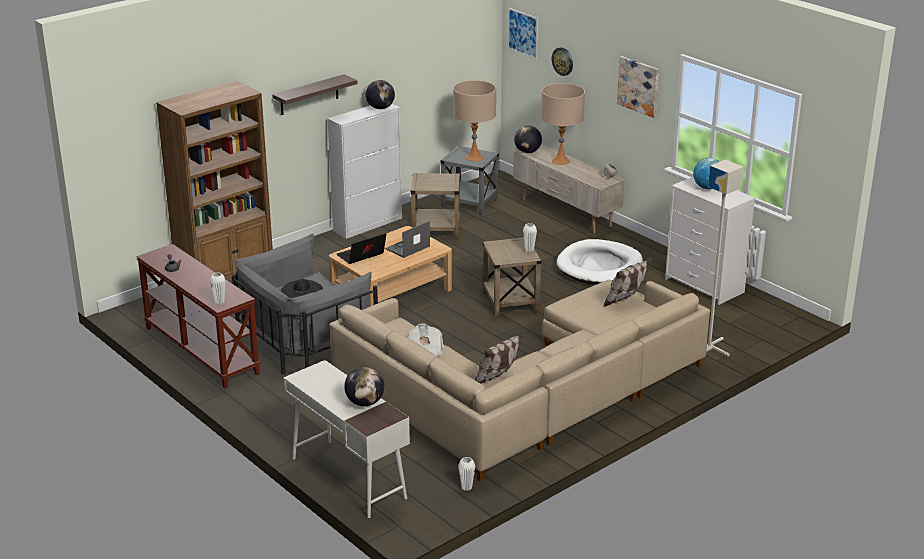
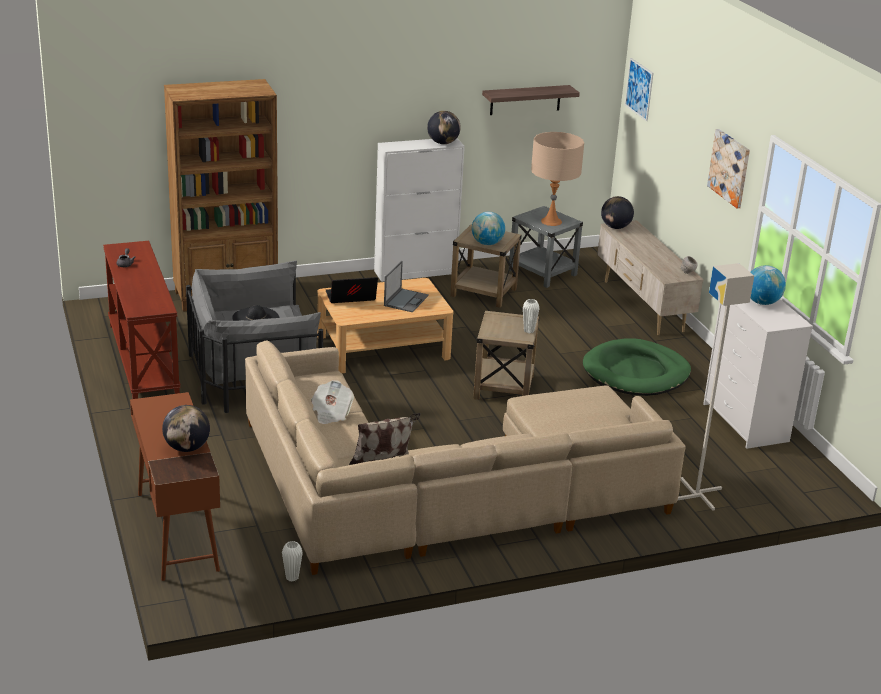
camera: 20 degrees right, 0 degrees up
(219, 302) = (139, 307): white vase -> none
(309, 95) = (358, 112): shelf -> shelf (525, 100)
(348, 477) = (177, 530): white desk -> brown desk
(407, 248) = (406, 300): laptop -> laptop turned 135 degrees clockwise
(439, 186) = (487, 243): none -> globe
(560, 161) = (645, 244): beige table lamp -> none
(563, 61) = (668, 127): wall clock -> none
(599, 266) = (636, 373): white dog bed -> green dog bed
(626, 301) = (602, 414): pillow -> none

